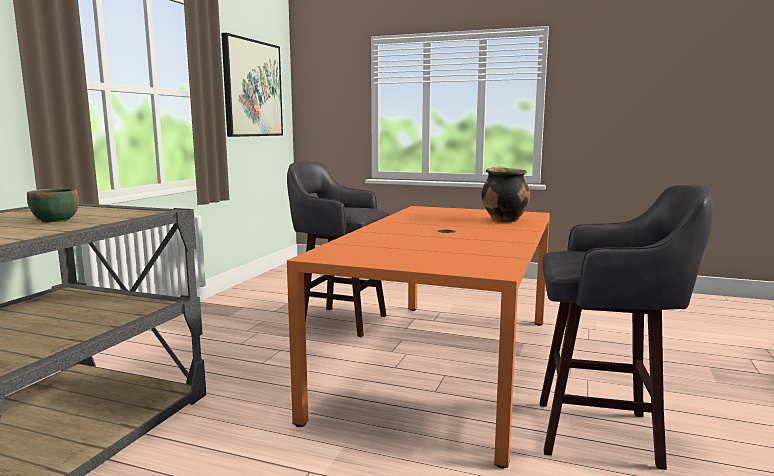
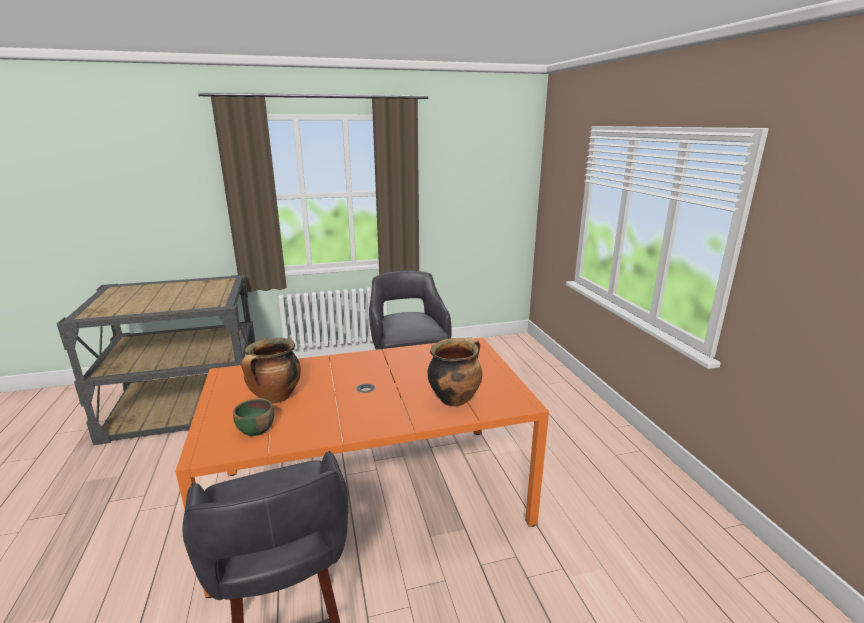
camera: 55 degrees right, 10 degrees up
(55, 220) = (176, 298): green bowl -> green bowl (256, 430)
(252, 89) = (473, 180): picture -> none
(417, 248) = (275, 398): none -> cooking pot

